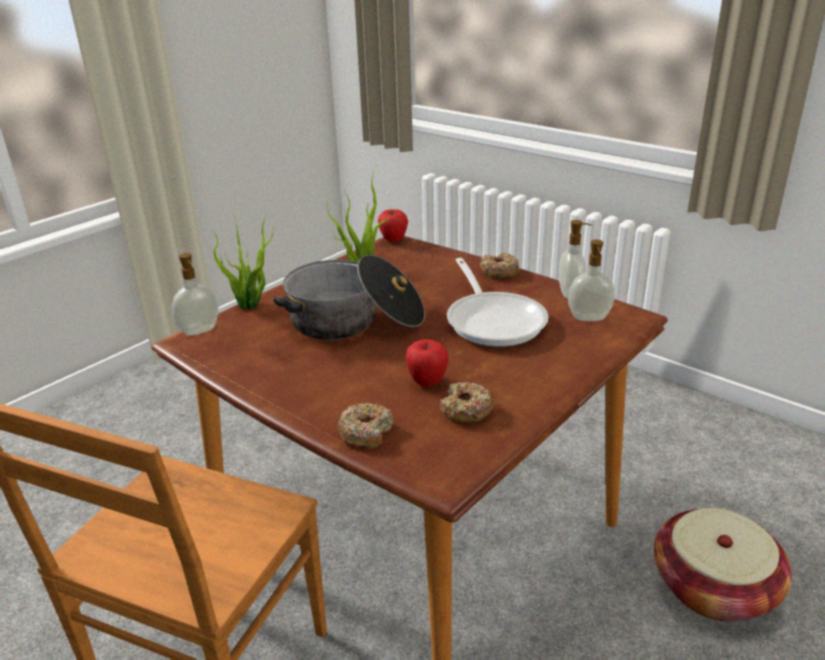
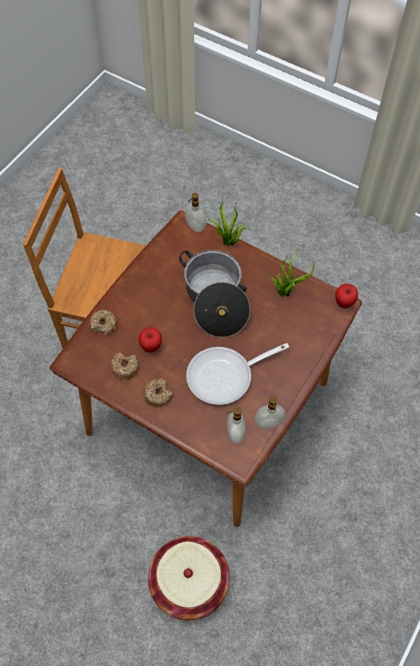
camera: 80 degrees right, 30 degrees up
(499, 272) = (299, 377): donut -> donut (158, 395)

